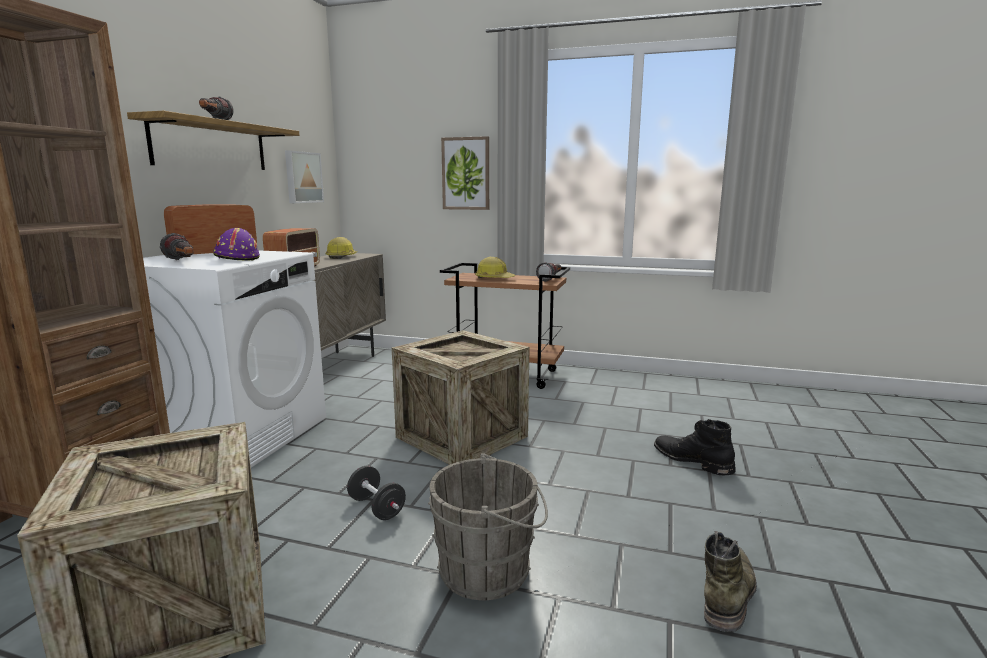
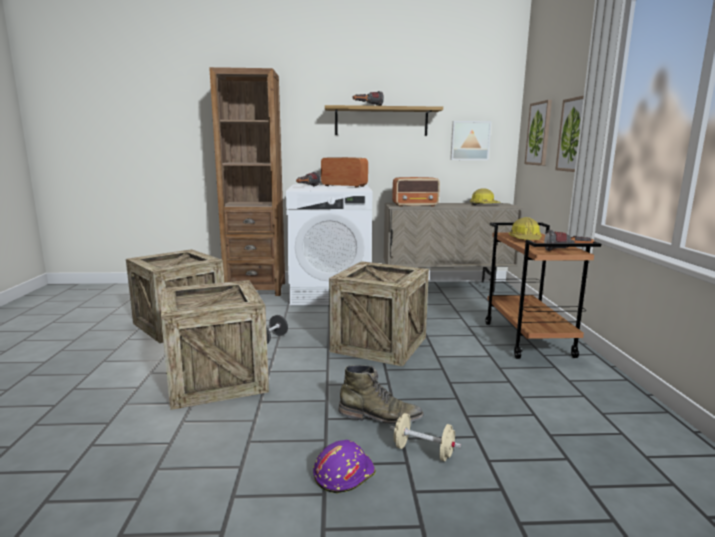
camera: 70 degrees right, 0 degrees up
(237, 259) = (327, 188): purple hard hat -> purple hard hat (343, 473)
(390, 171) = (539, 133): none -> picture
(490, 570) = (216, 379): grey bucket -> crate
(692, 460) = (423, 451): black boot -> beige dumbbell
(727, 592) = (201, 468): green boot -> green boot (380, 416)

